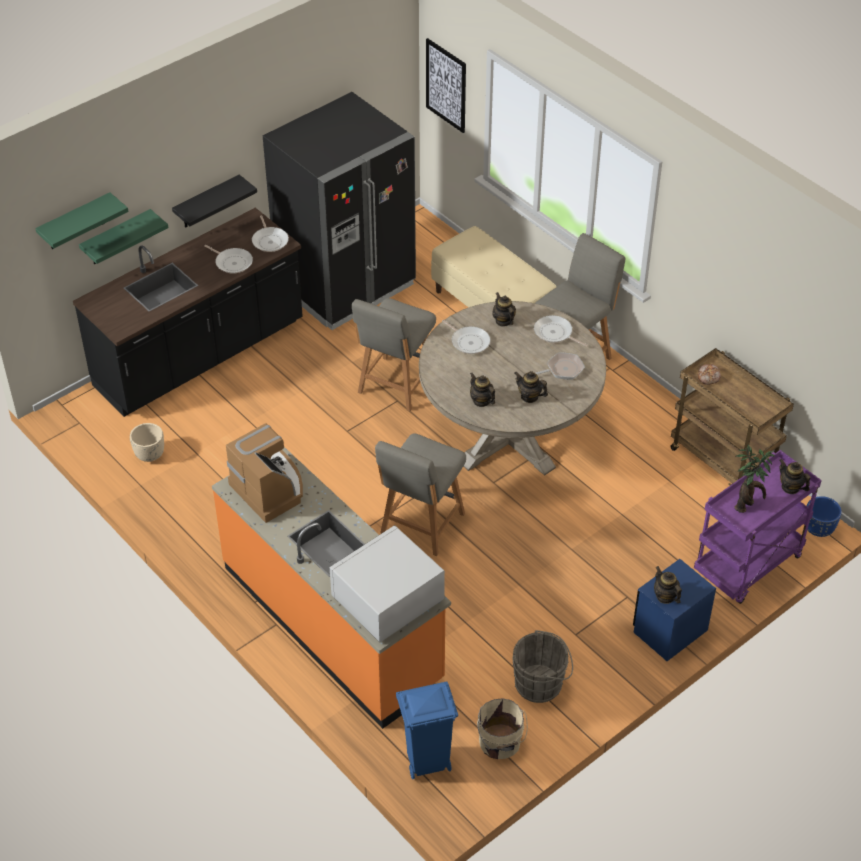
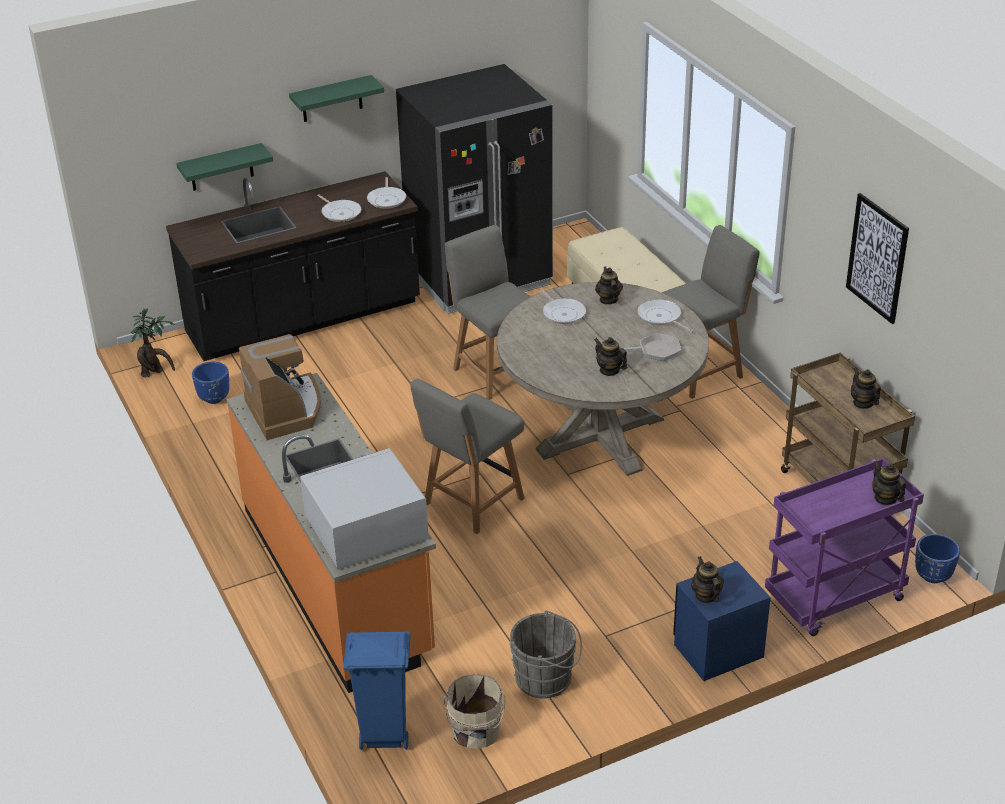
camera: 15 degrees right, 10 degrees down
(75, 222) = (173, 137): green shelf -> green shelf (331, 99)
(149, 455) = (214, 398): beige planter -> blue planter
(207, 203) = (329, 152): black shelf -> none
(395, 385) = (495, 371): grey chair -> grey chair turned 105 degrees clockwise
(446, 85) = (609, 72): picture -> picture (877, 258)
(481, 401) = (554, 367): teapot -> teapot (863, 403)
(709, 377) = (824, 380): bread -> none
(747, 504) = (826, 507): potted plant -> potted plant (155, 372)

